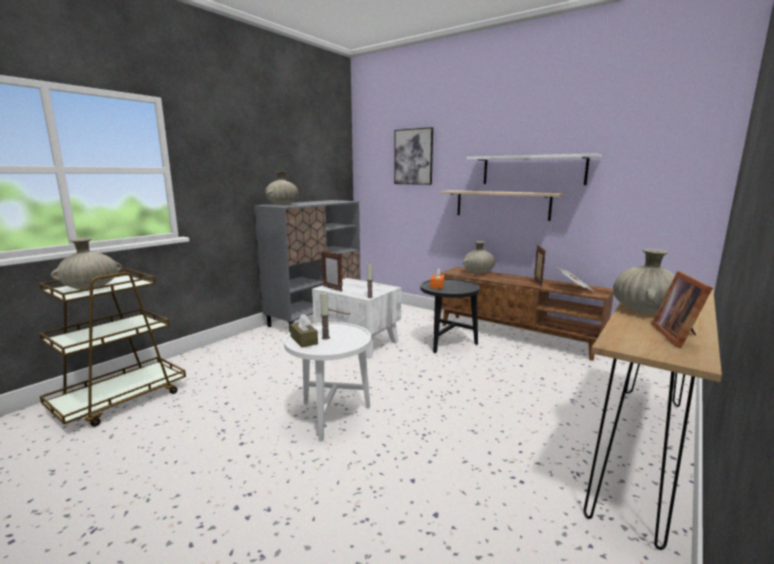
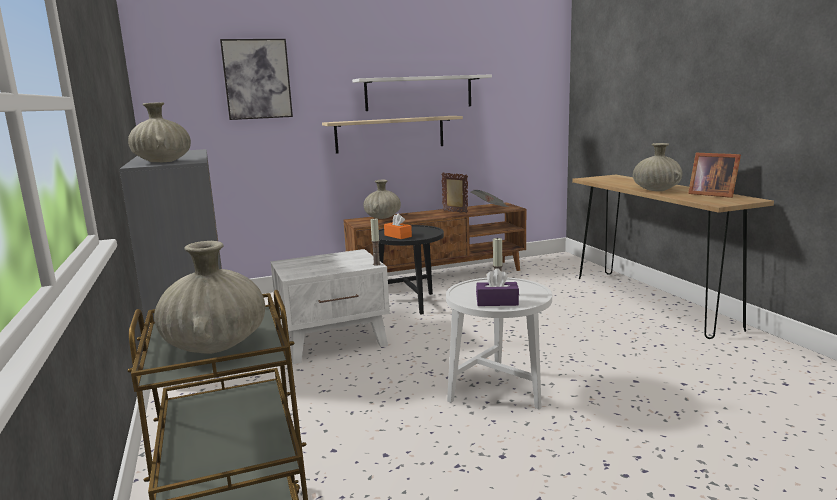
camera: 55 degrees left, 0 degrees up
(304, 340) = (497, 302): brown tissue box -> purple tissue box
(332, 289) = (307, 273): picture frame -> none

